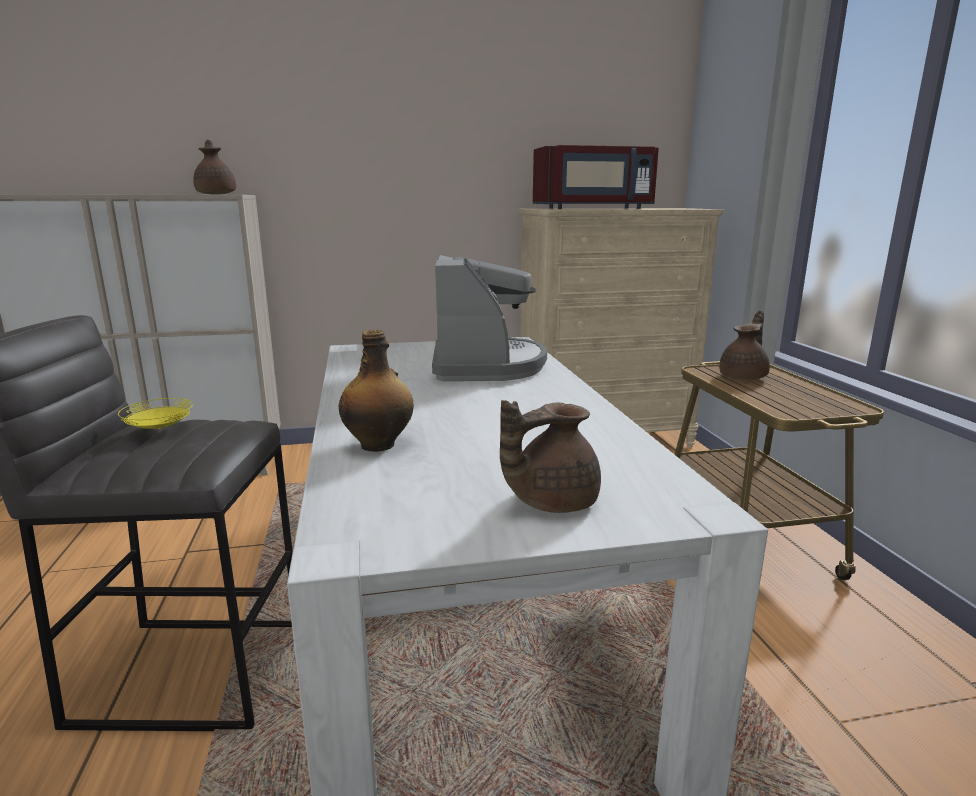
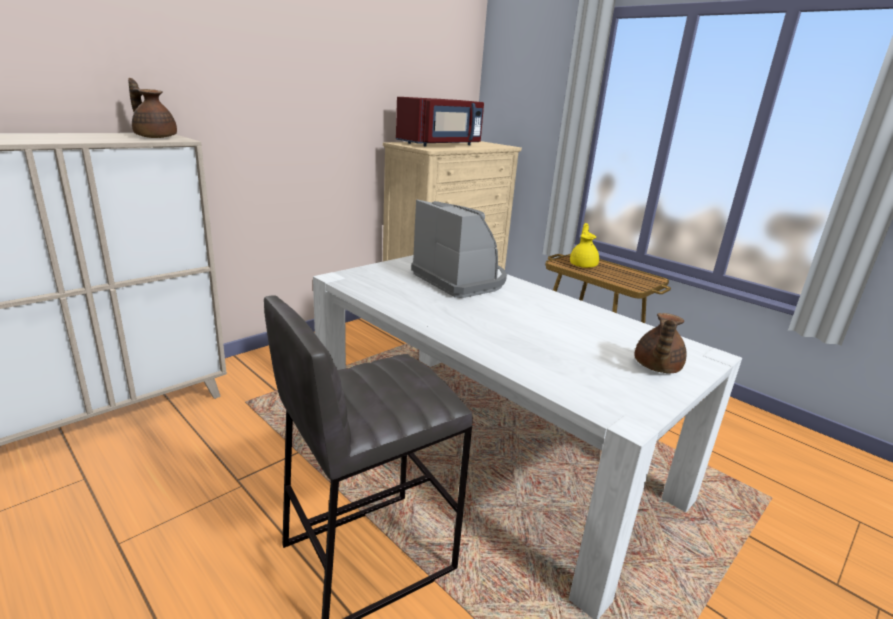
camera: 35 degrees left, 5 degrees up
(160, 429) = (368, 378): yellow plate -> none
(379, 445) = (520, 355): bottle -> none
(744, 377) = (583, 265): brown teapot -> yellow teapot

